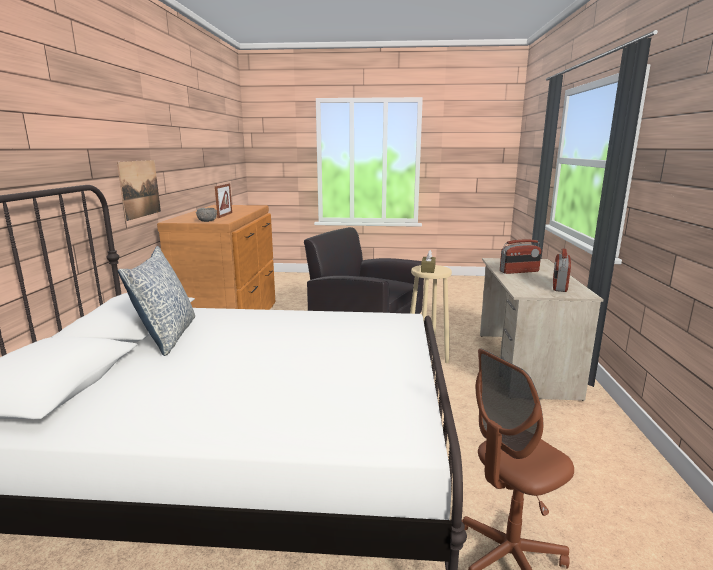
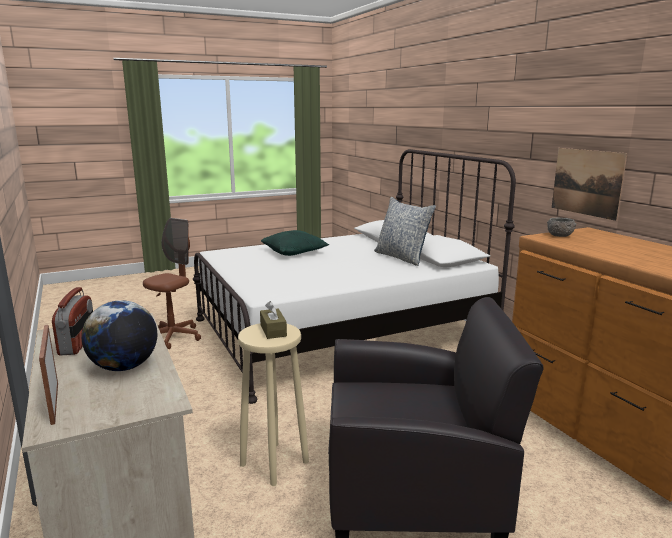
camera: 150 degrees right, 0 degrees up
(225, 215) = (602, 248): picture frame -> picture frame (54, 403)
(271, 390) = (295, 252): none -> green pillow
(519, 271) = (124, 367): radio -> globe

